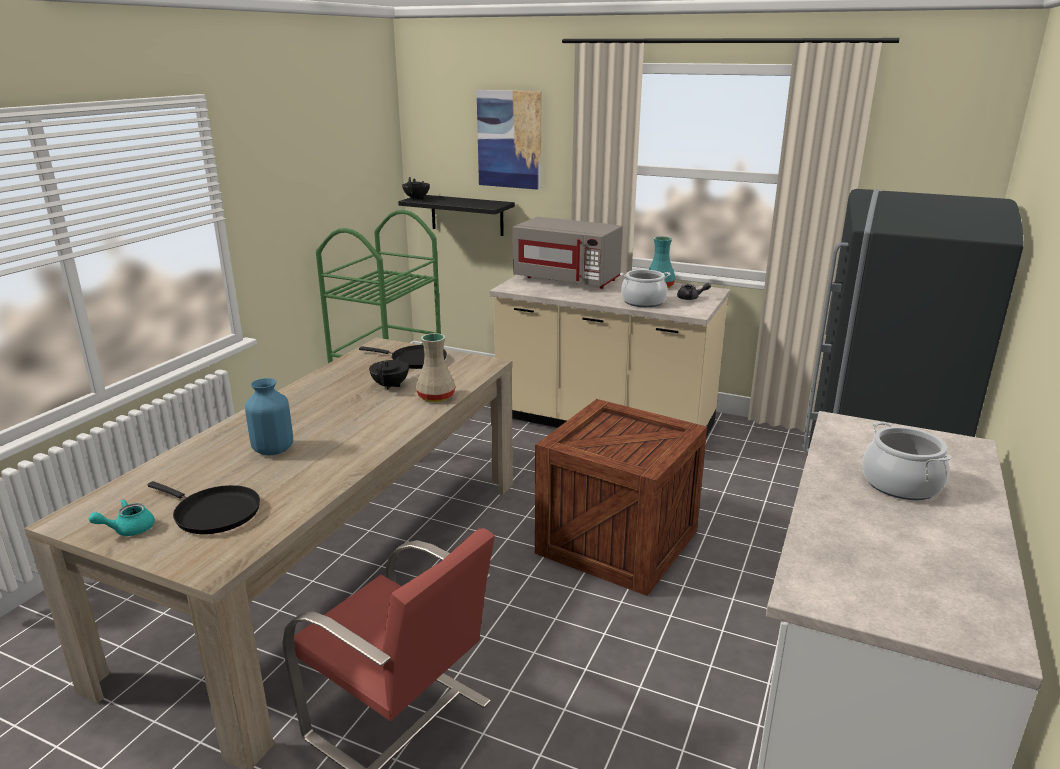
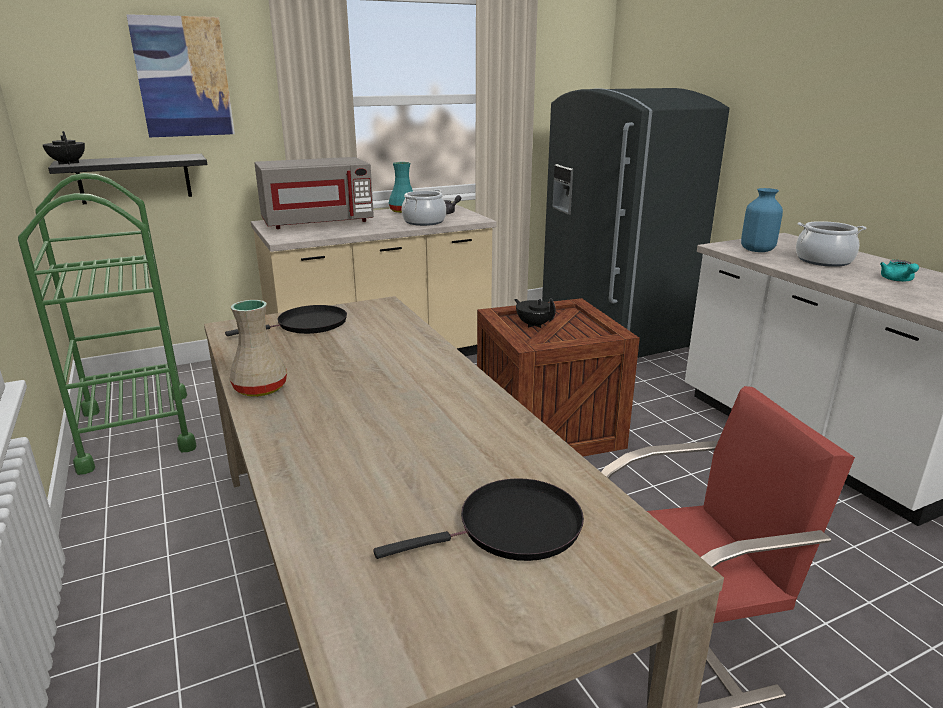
camera: 50 degrees left, 0 degrees up
(128, 529) = (477, 611): turquoise teapot -> turquoise teapot (897, 280)
(273, 449) = (393, 447): blue vase -> blue vase (756, 250)
(391, 385) = (346, 350): black teapot -> black teapot (534, 325)
(436, 397) = (415, 341): beige vase -> beige vase (262, 389)

